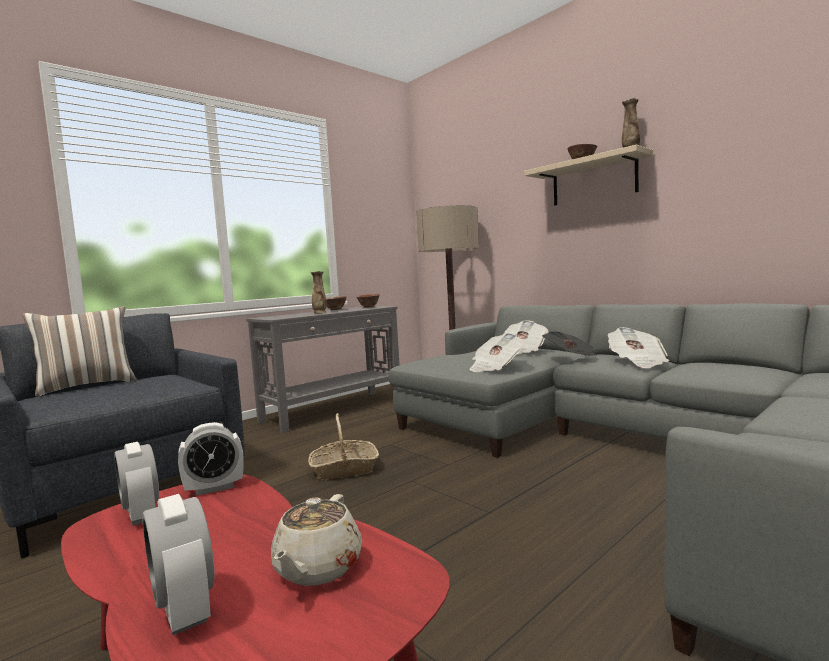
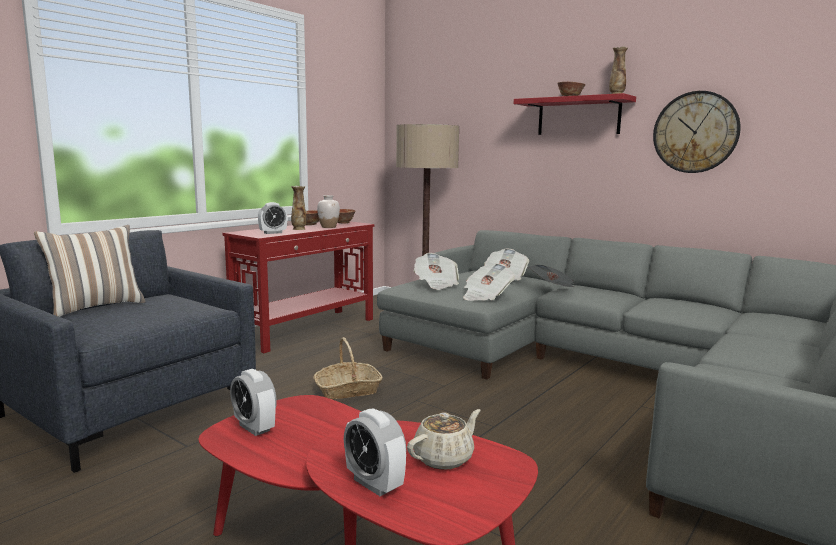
camera: 10 degrees left, 5 degrees up
(214, 488) = (298, 406): alarm clock -> alarm clock (273, 233)
(317, 568) = (444, 458): beige teapot -> beige teapot turned 135 degrees counterclockwise
(334, 410) = (307, 329): grey console table -> red console table
(350, 310) = (329, 227): none -> white vase
(593, 181) = (578, 116): beige shelf -> red shelf
(637, 362) = (610, 296): newspaper -> newspaper (436, 284)
(724, 177) = (695, 132): none -> wall clock

